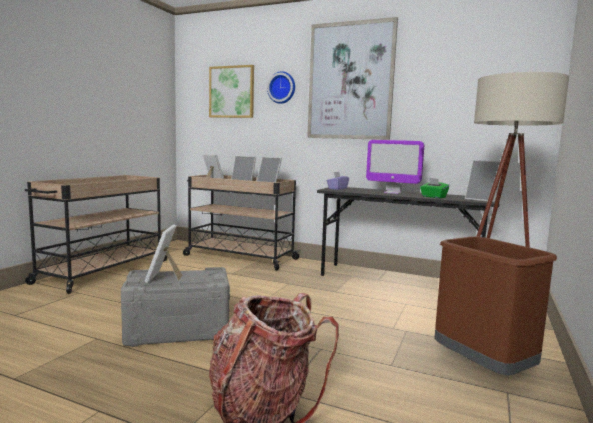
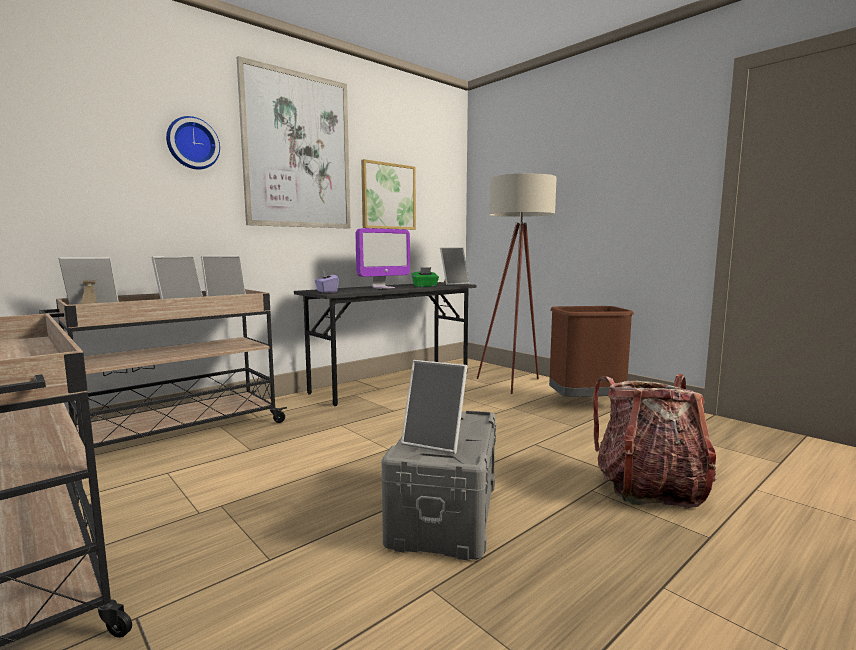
camera: 65 degrees left, 0 degrees up
(232, 92) = (77, 134): picture -> picture (388, 196)

